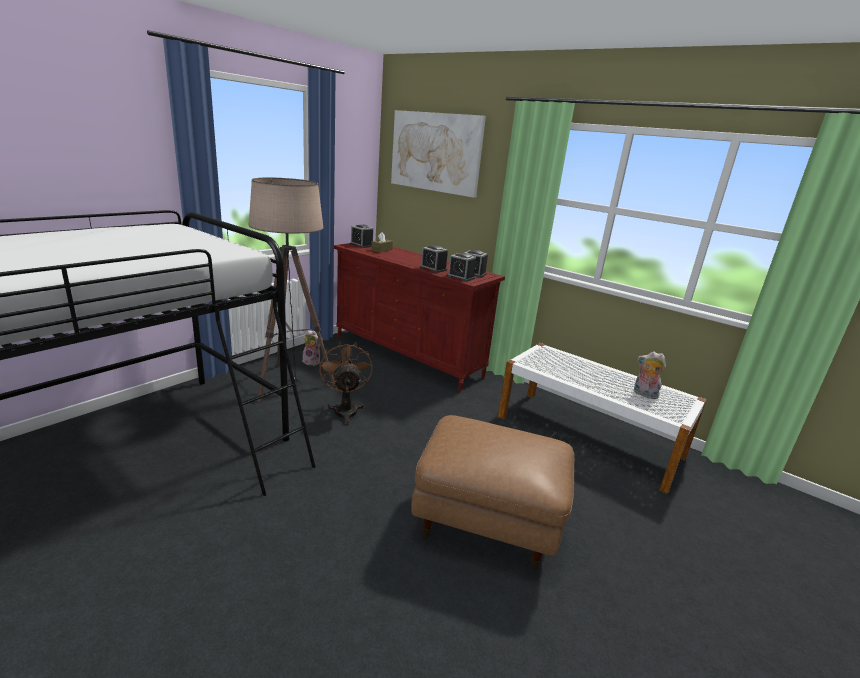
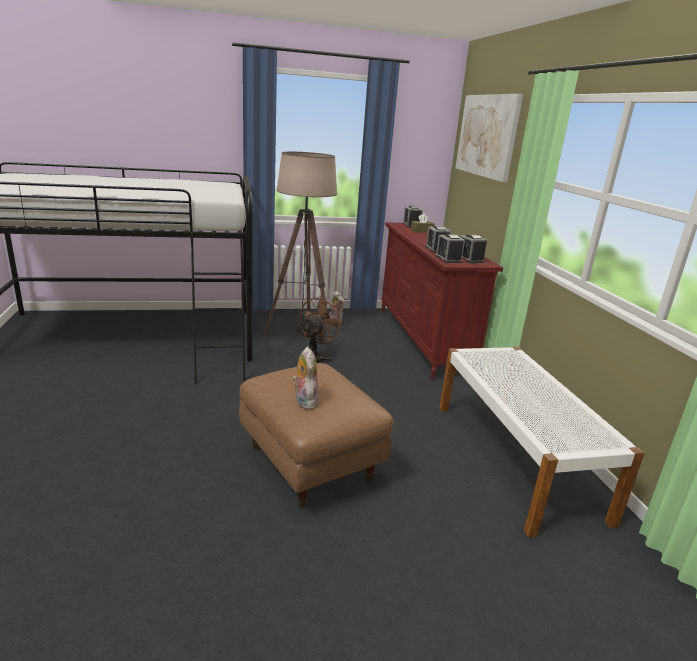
camera: 40 degrees right, 0 degrees up
(644, 394) = (557, 418): plush toy -> plush toy (304, 401)

